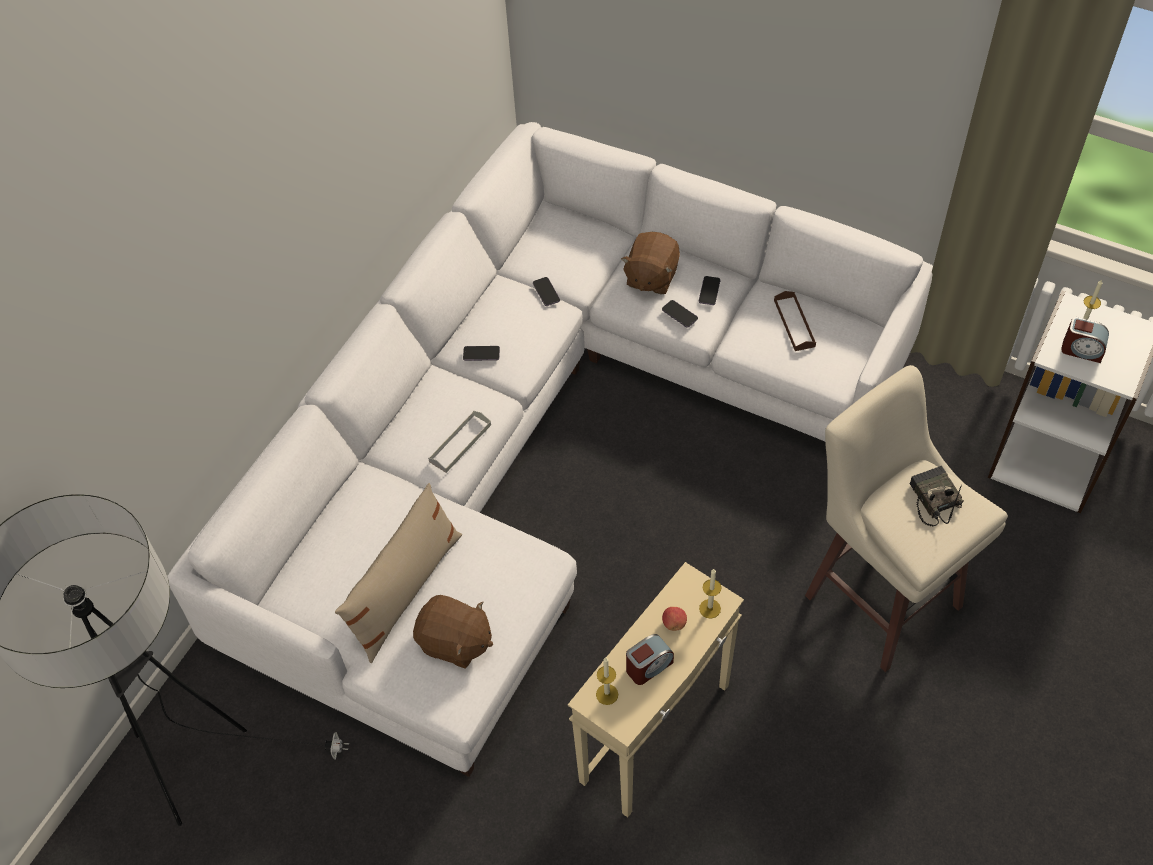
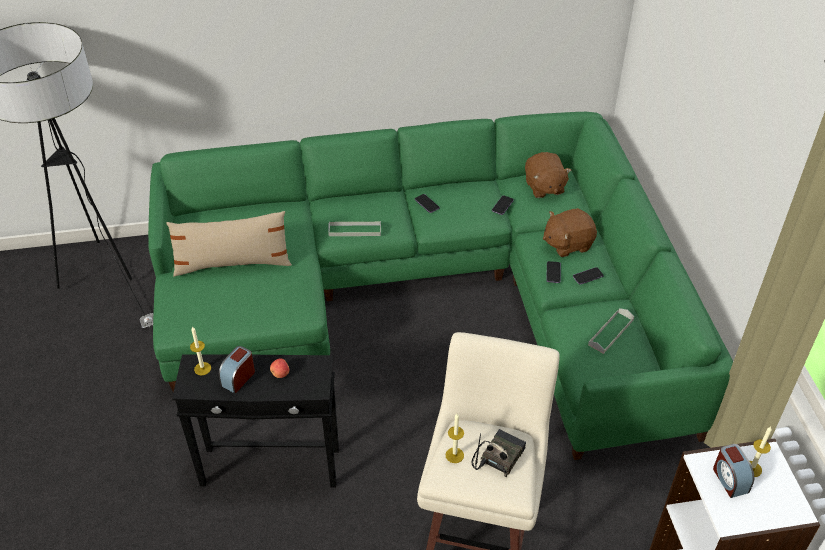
camera: 50 degrees right, 10 degrees down
(455, 642) = (216, 304): brown plush toy -> brown plush toy (544, 187)
(540, 442) = (430, 293): white sofa -> green sofa
(648, 666) = (238, 378): alarm clock -> alarm clock turned 105 degrees clockwise
(656, 733) = (271, 467): beige side table -> black side table
(710, 608) = (306, 385): candle -> candle (454, 455)
(794, 323) = (611, 332): brown tray -> grey tray

